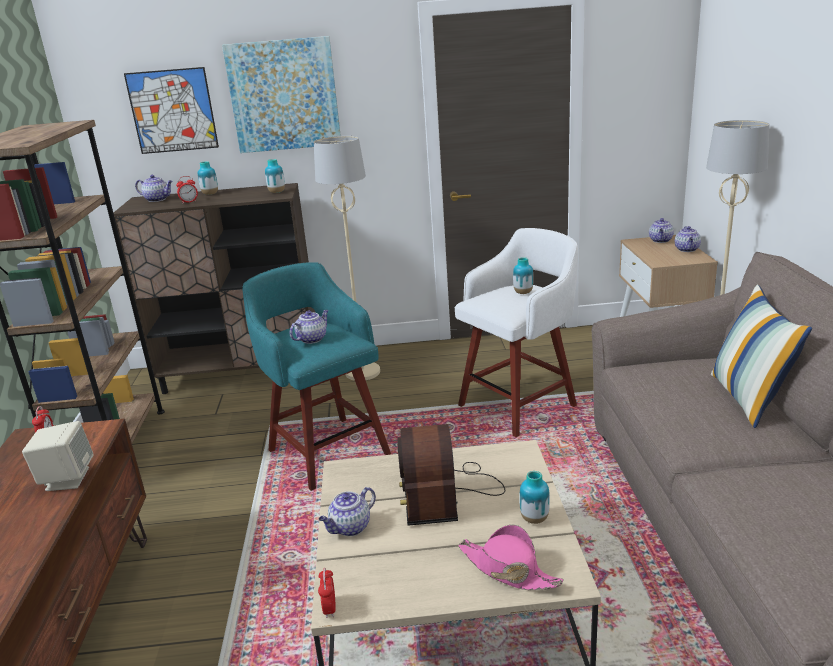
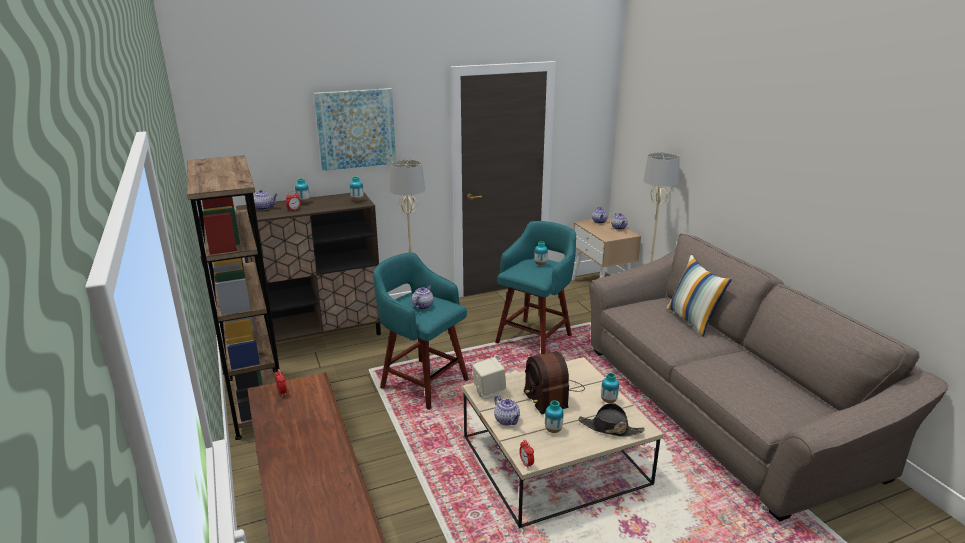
camera: 20 degrees left, 0 degrees up
(67, 479) = (324, 414): beige speaker -> beige speaker (488, 391)
(172, 111) = (271, 140): picture -> none
(350, 528) = (507, 420): teapot -> teapot turned 60 degrees counterclockwise
(411, 556) = (553, 430): none -> vase
(507, 569) = (610, 428): pink hat -> black hat
(520, 404) = (535, 338): white stool -> turquoise stool

